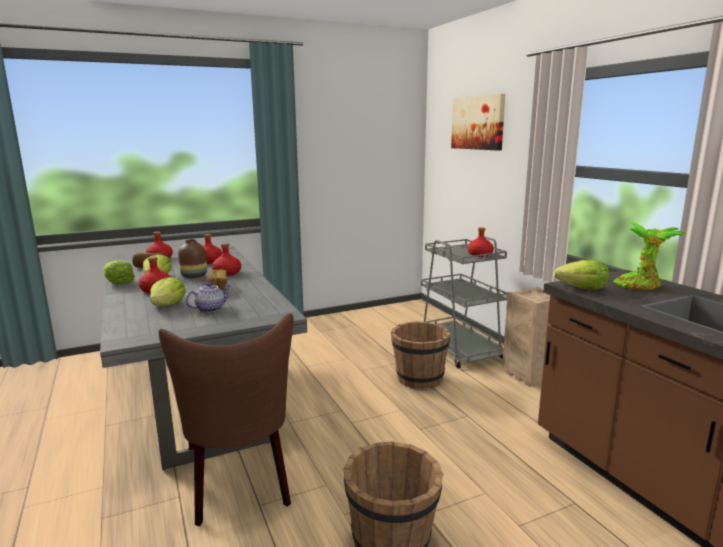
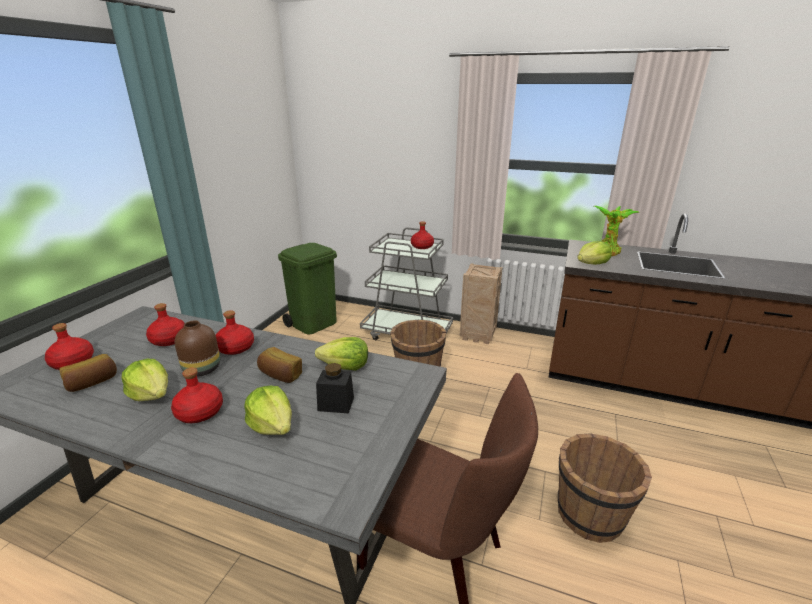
camera: 45 degrees left, 10 degrees up
(118, 282) = (102, 428): lettuce -> lettuce (345, 366)
(210, 309) = (336, 404): teapot -> black jar
(394, 318) = (314, 323): none -> green trash can
(478, 123) = (375, 117): picture -> none

